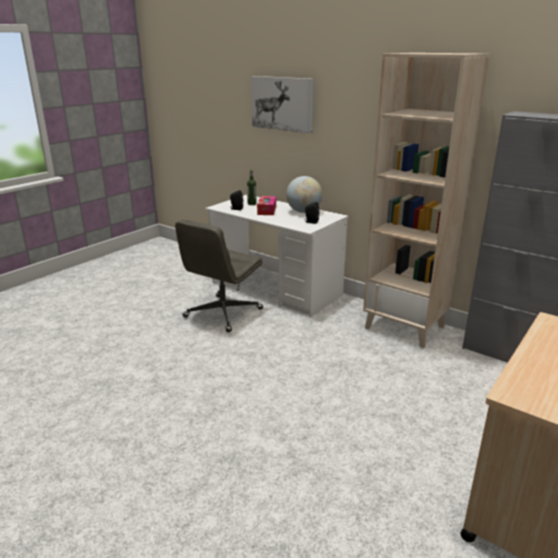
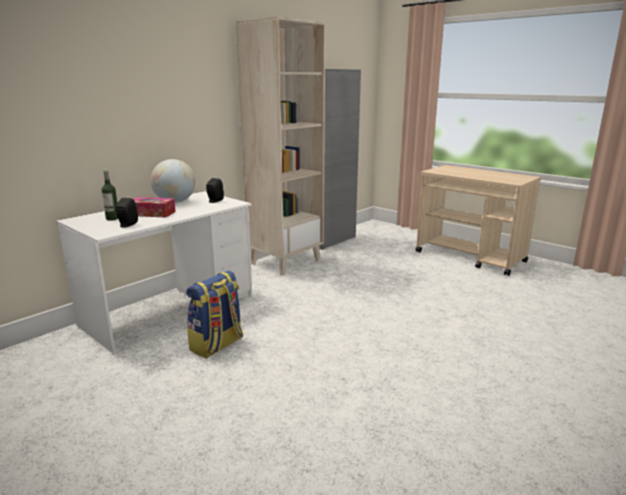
camera: 85 degrees left, 5 degrees down
(223, 313) = (217, 345): grey office chair -> backpack
(282, 103) = (96, 77): picture -> none

